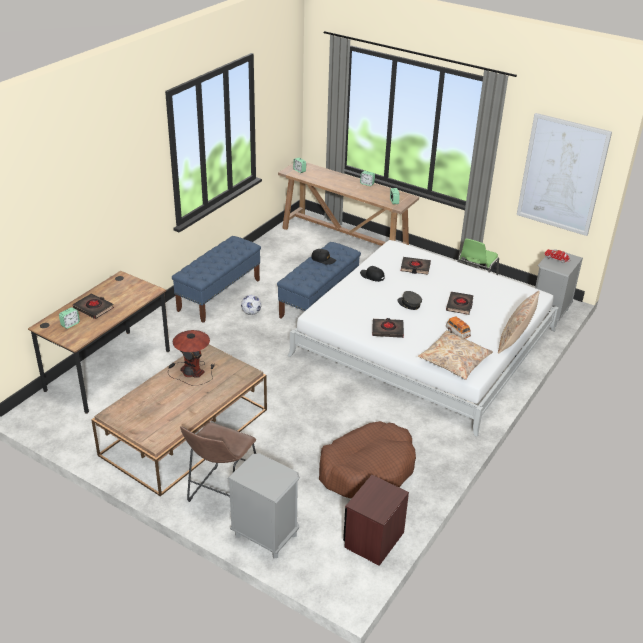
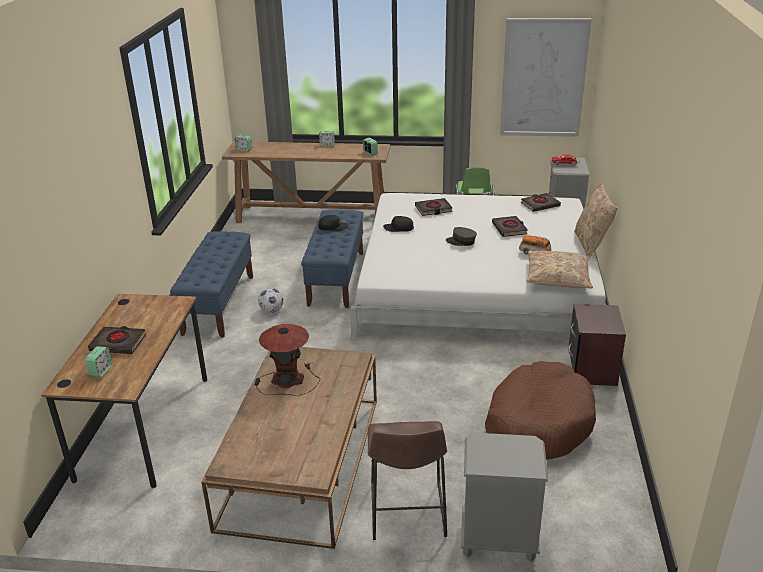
camera: 25 degrees left, 5 degrees down
(374, 539) = (614, 492): brown nightstand -> brown nightstand (592, 369)
(387, 330) = (463, 271): black book -> black book (540, 205)

